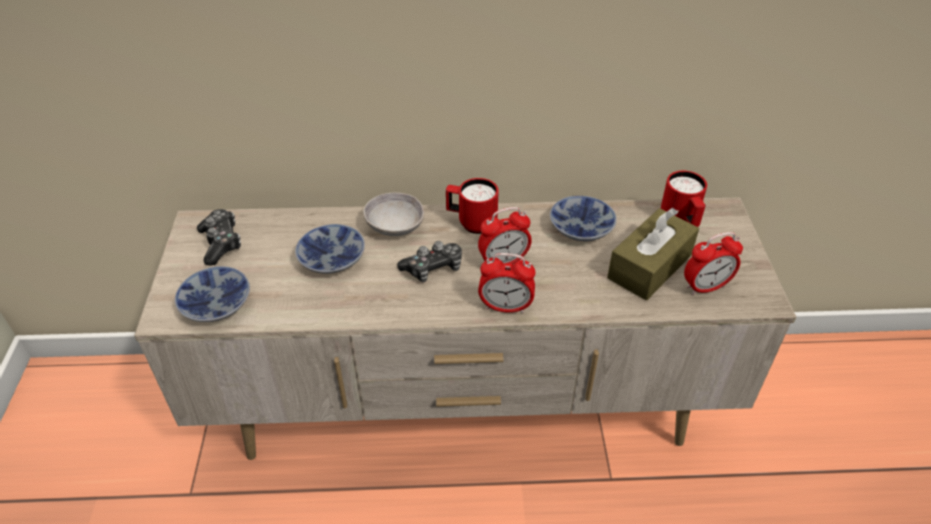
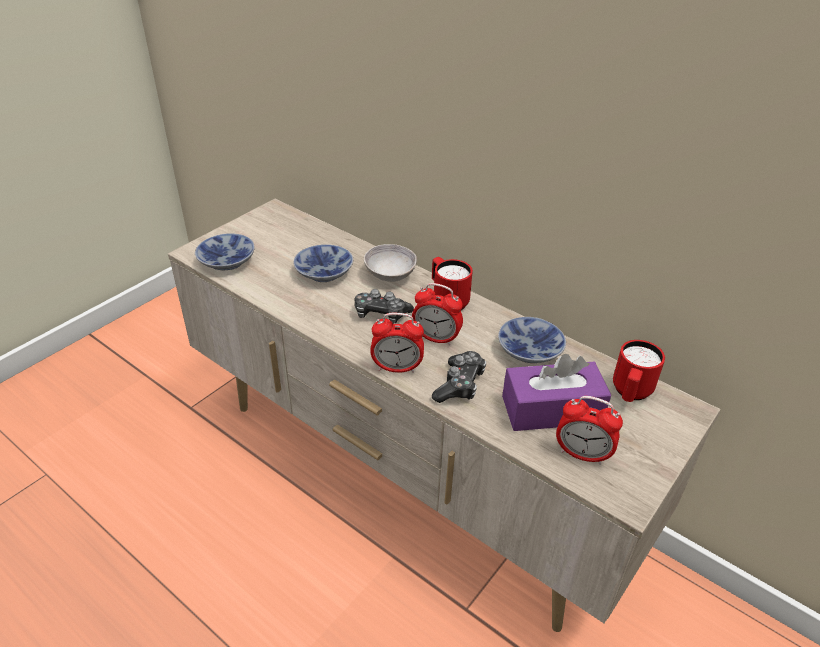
camera: 40 degrees right, 5 degrees down
(221, 243) = (273, 228): game controller -> game controller (459, 384)
(505, 307) = (397, 368): alarm clock -> alarm clock turned 45 degrees counterclockwise
(649, 266) = (551, 409): brown tissue box -> purple tissue box

